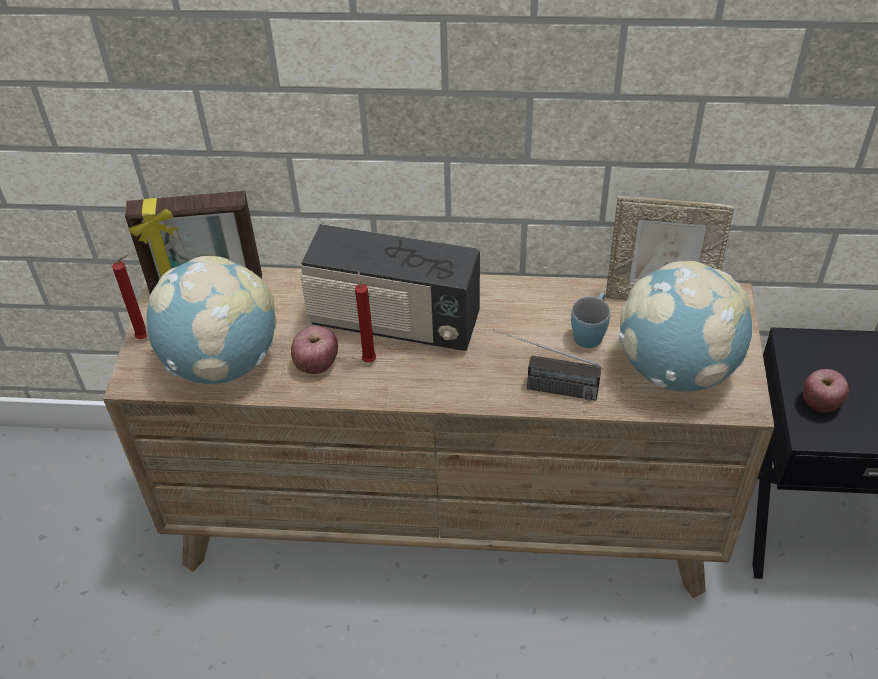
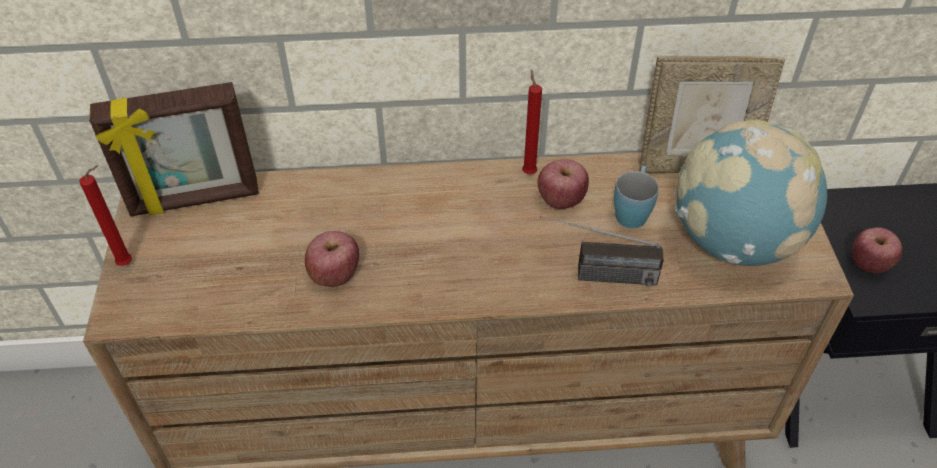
camera: 10 degrees left, 0 degrees up
(222, 362) = (224, 283): globe -> none
(369, 359) = (394, 263): red candle -> red candle (528, 171)
(394, 323) = (415, 220): radio -> none
(527, 316) = (561, 200): none -> apple

